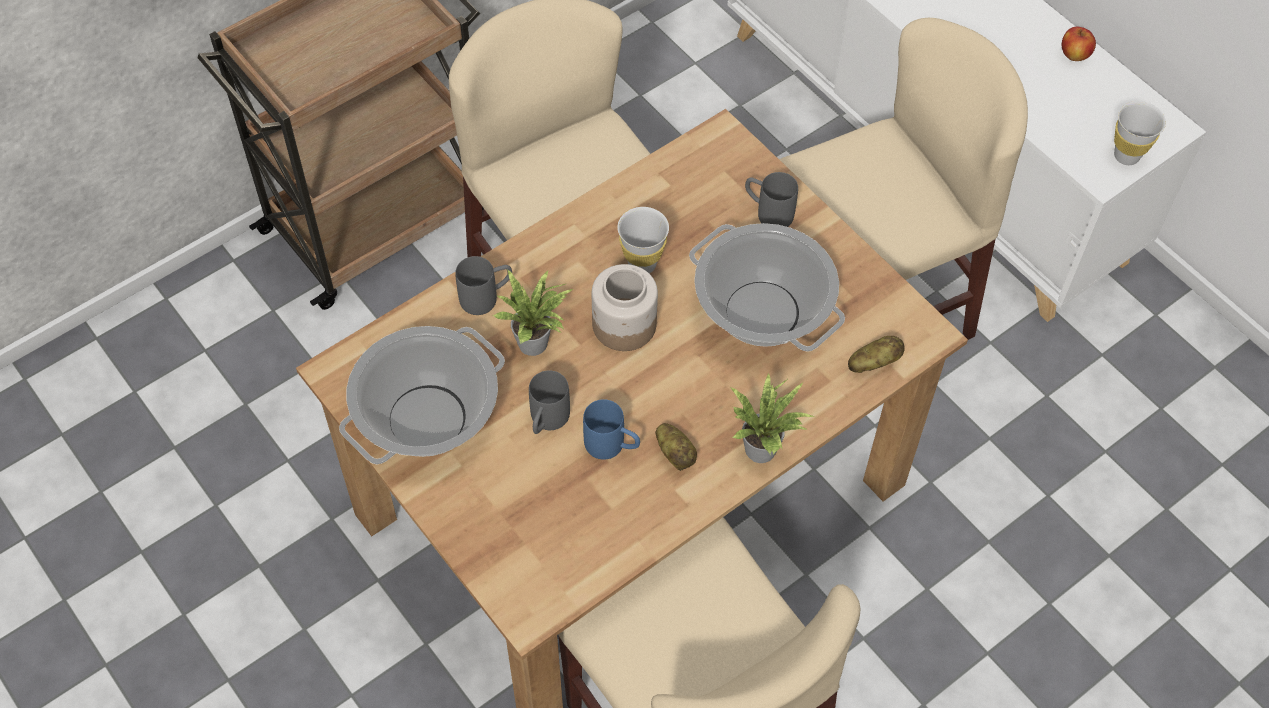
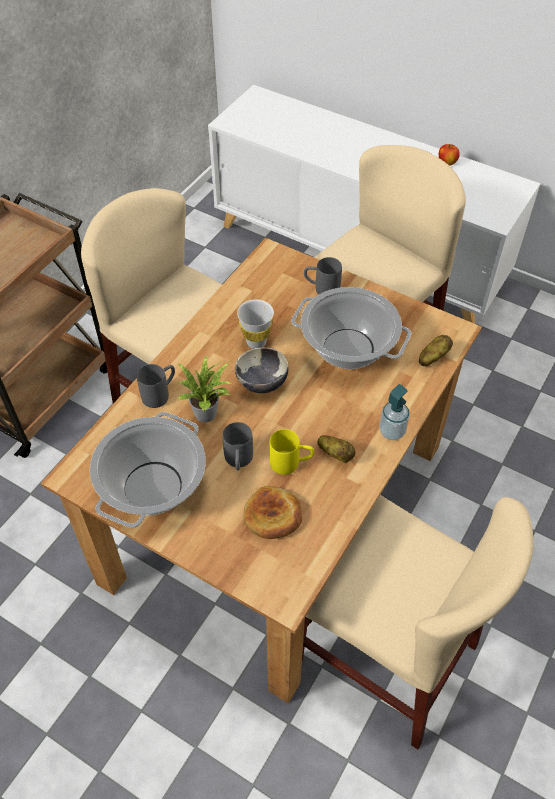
camera: 20 degrees left, 5 degrees down
(558, 505) = (272, 515): none -> bread
(612, 447) = (291, 463): blue mug -> yellow mug
(624, 325) = (262, 383): jar -> bowl
(764, 448) = (392, 431): potted plant -> soap dispenser
(1126, 156) = (505, 207): white cup -> none

